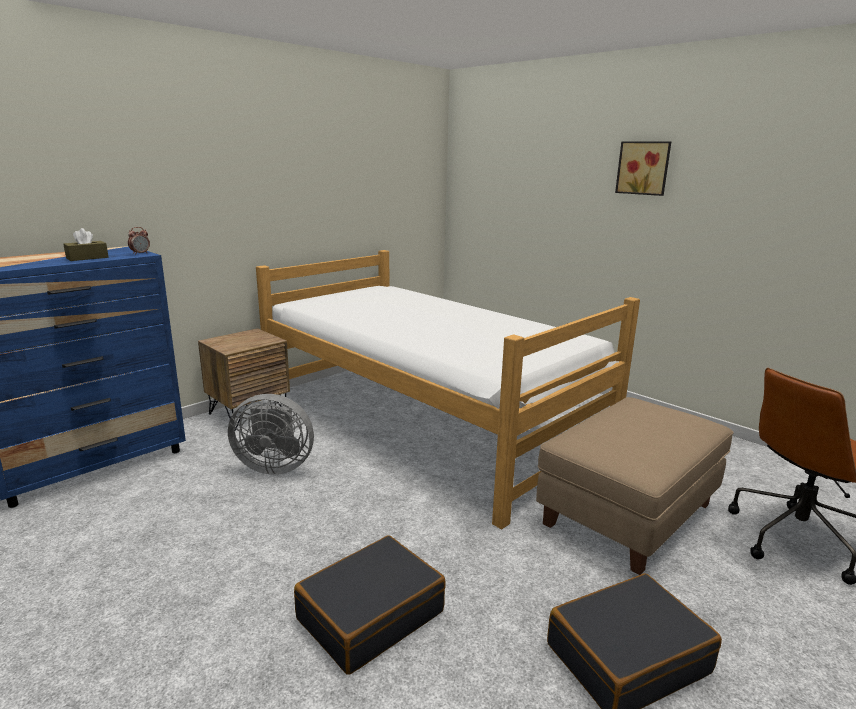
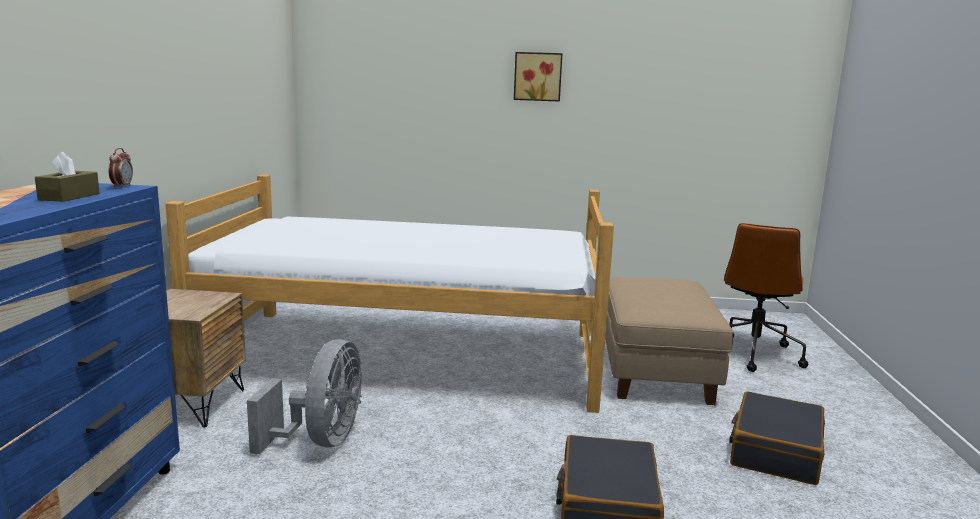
camera: 40 degrees left, 5 degrees down
(274, 466) = (321, 441): grey fan -> grey fan turned 45 degrees counterclockwise

